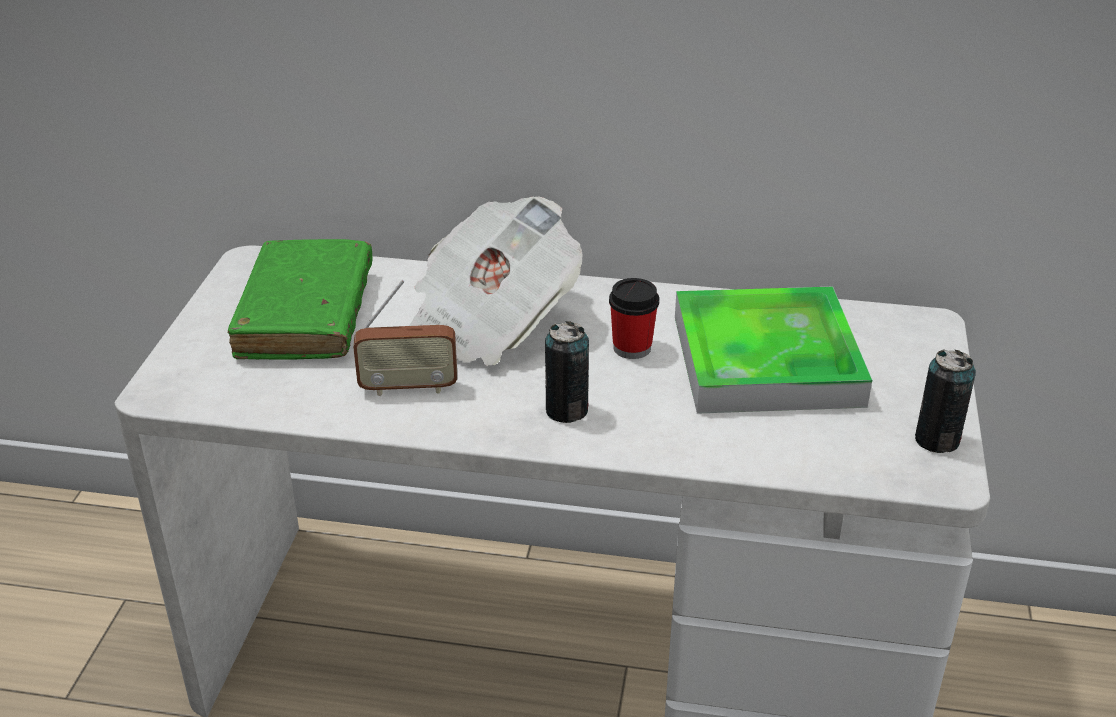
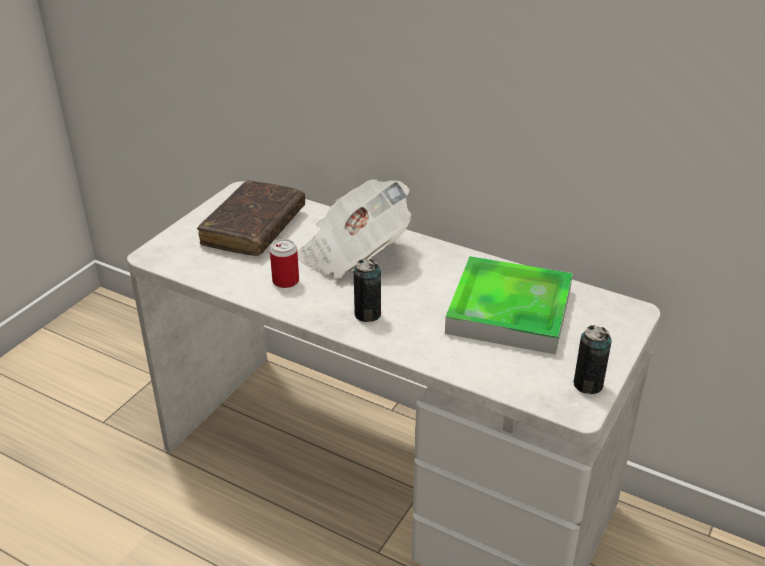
camera: 20 degrees right, 0 degrees up
(306, 315) = (254, 228): green book -> brown book
(408, 387) = (285, 281): radio -> can
(632, 348) = (430, 286): cup -> none

